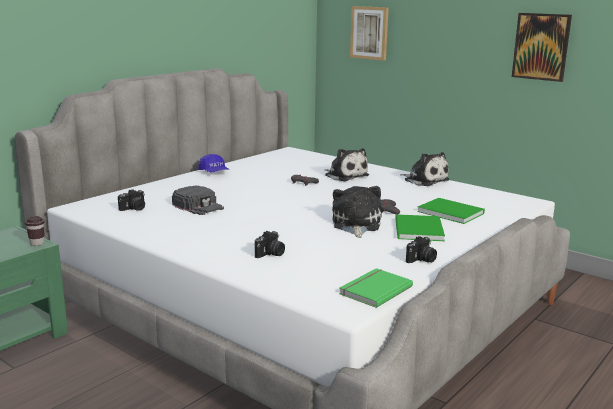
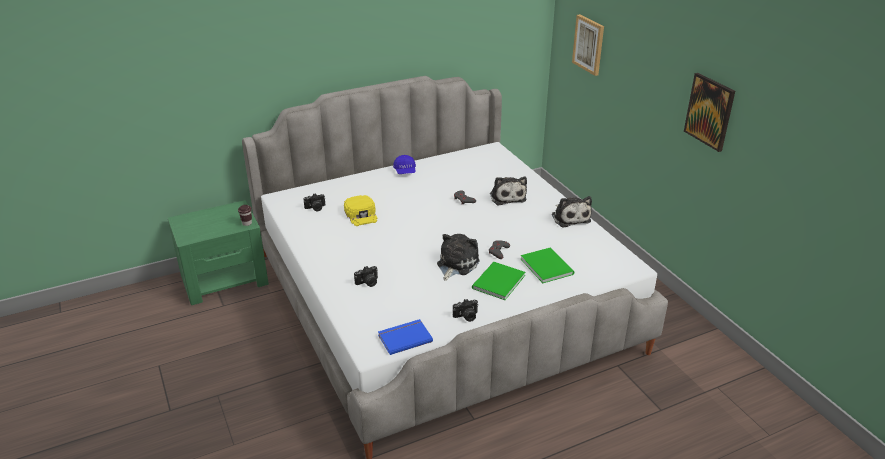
camera: 25 degrees right, 15 degrees up
(198, 206) = (361, 214): black cap -> yellow cap
(374, 290) = (404, 337): green book -> blue book

